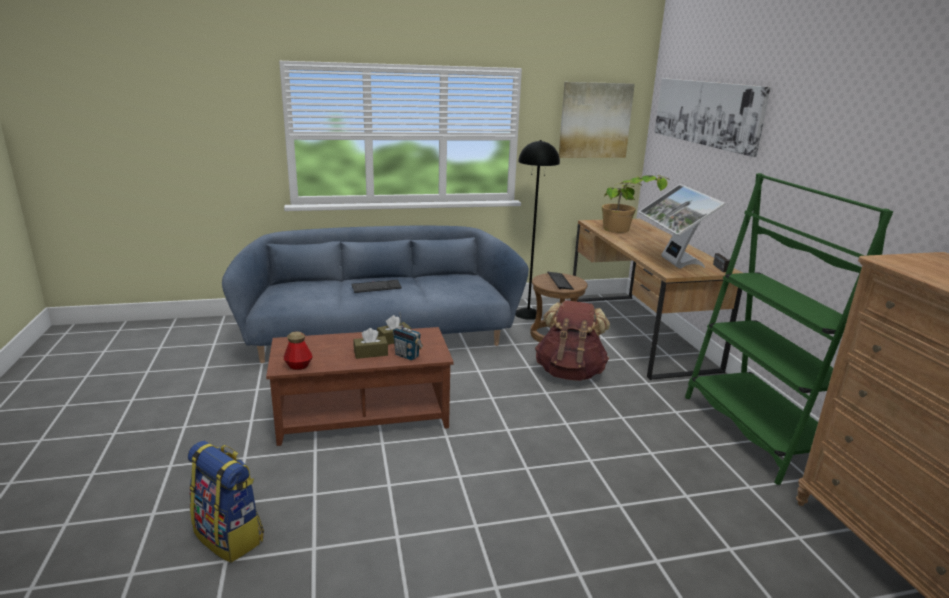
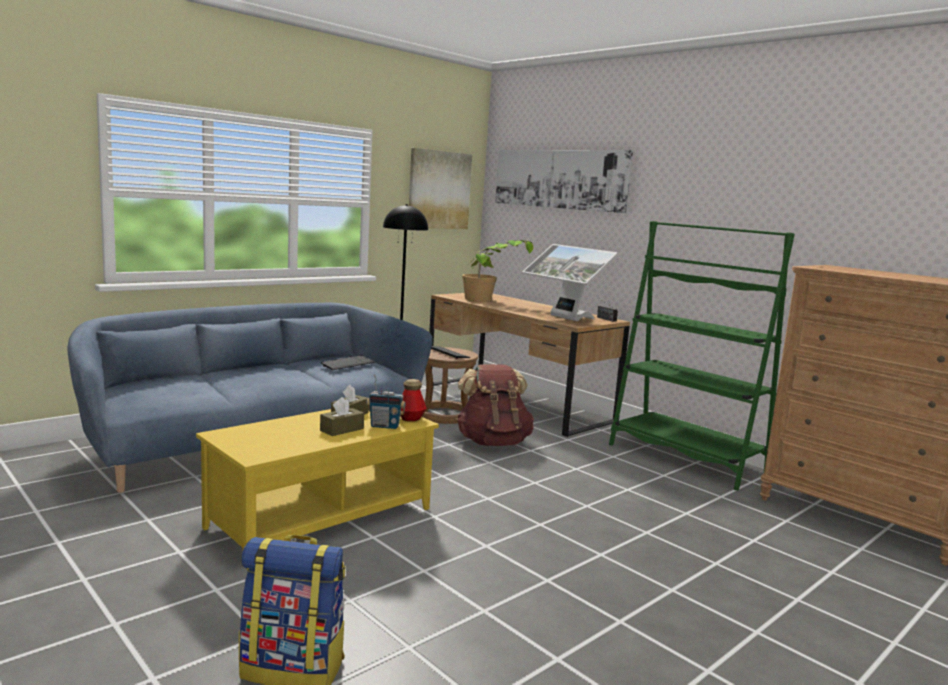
camera: 30 degrees left, 10 degrees down
(298, 366) = (273, 452): bottle -> bottle (410, 418)
(363, 415) = (321, 517): brown coffee table -> yellow coffee table
(376, 287) = (258, 375): keyboard -> keyboard (348, 364)

